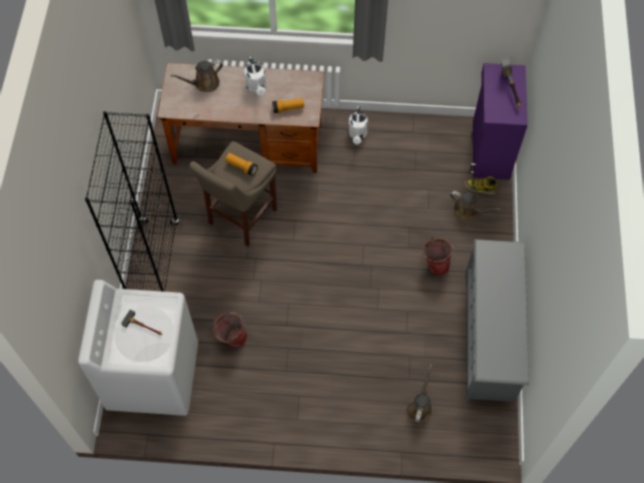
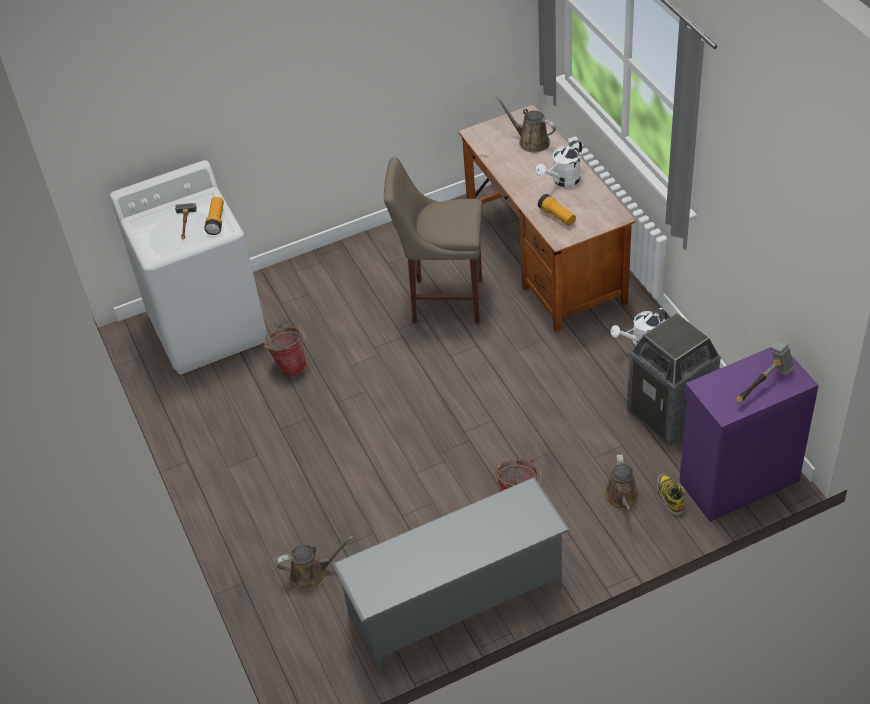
camera: 65 degrees right, 15 degrees down
(153, 260) = (340, 260): black bookcase -> none
(241, 167) = (449, 219): flashlight -> flashlight (216, 221)
(421, 153) = (670, 414): none -> trash can

